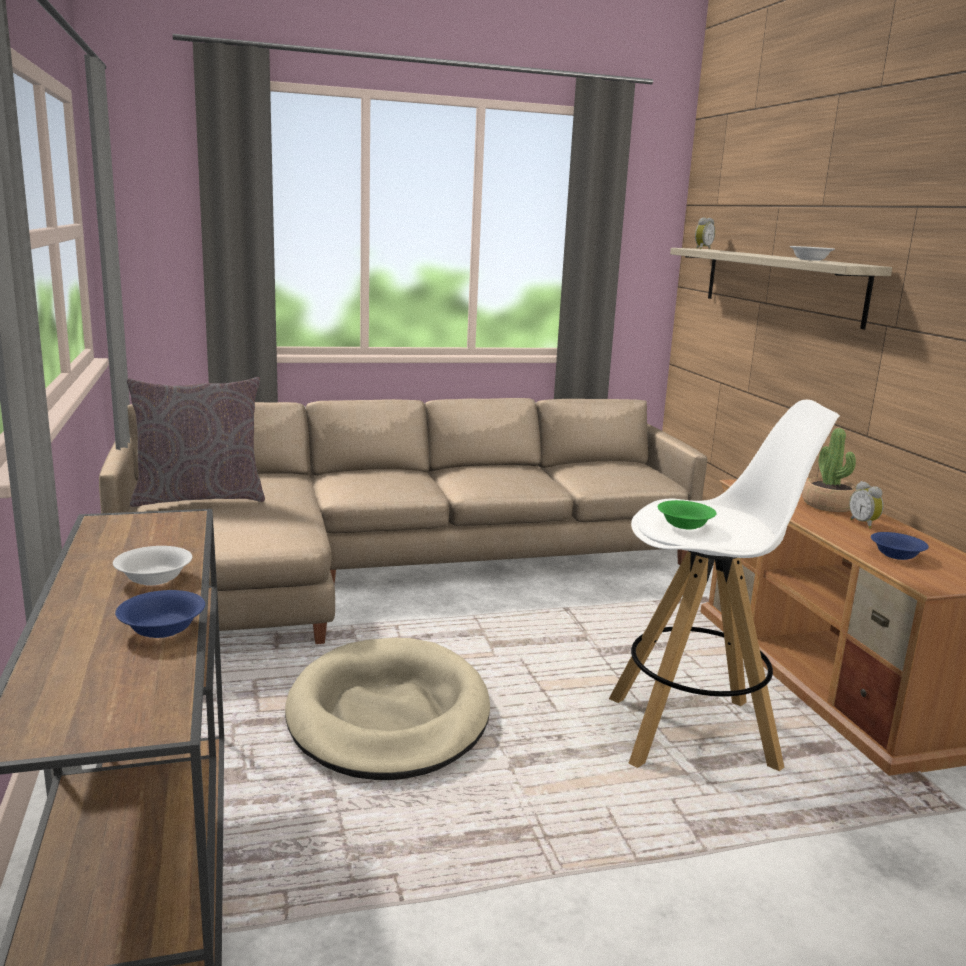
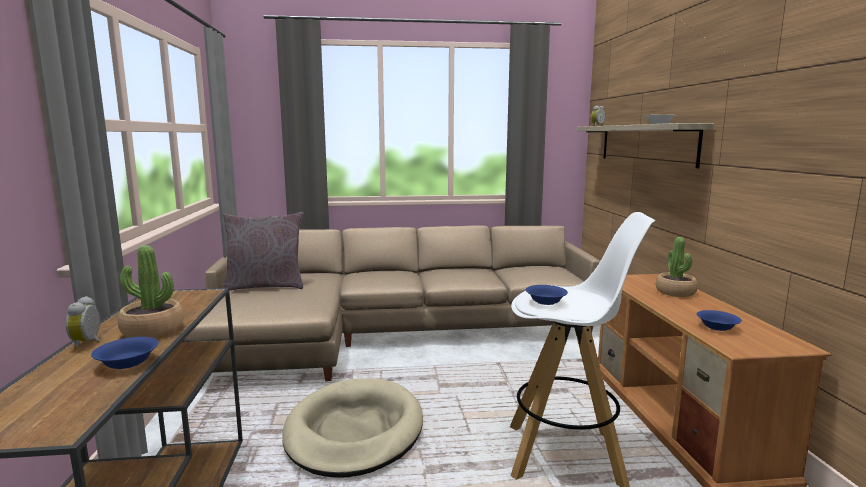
camera: 10 degrees right, 5 degrees down
(153, 579) = (152, 330): white bowl -> potted plant
(684, 524) = (545, 301): green bowl -> blue bowl
(864, 524) = (699, 305): alarm clock -> alarm clock (89, 343)

